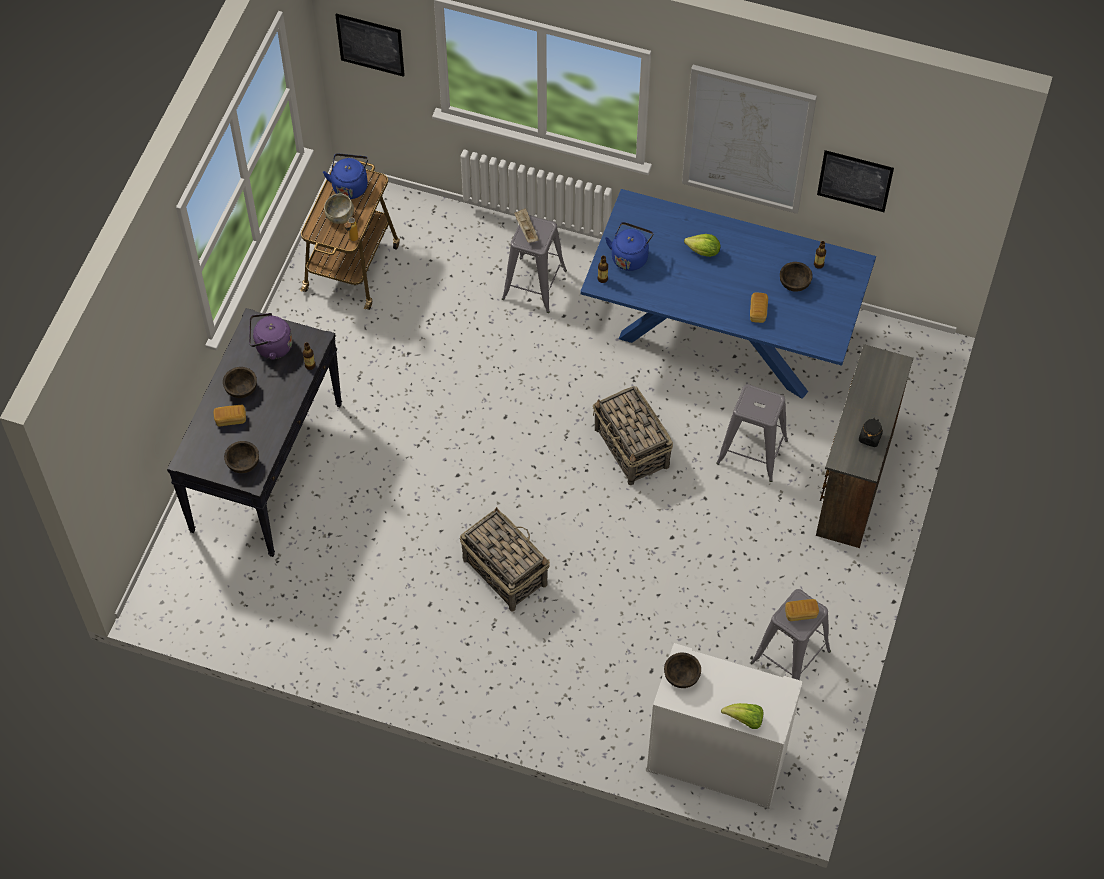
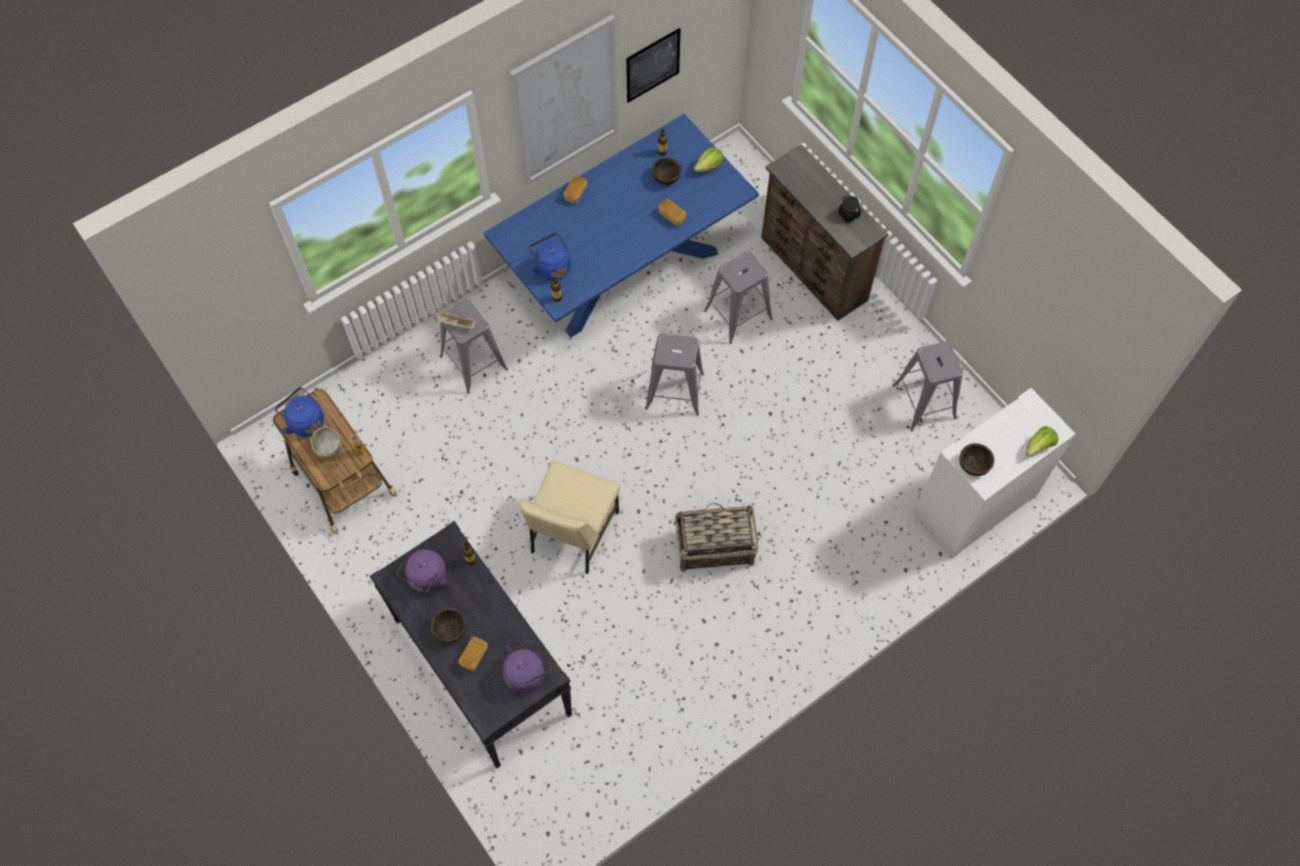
camera: 55 degrees left, 5 degrees up
(243, 463) = (527, 673): brown bowl -> purple kettle
(370, 44) = (227, 299): picture -> none
(434, 456) = (572, 532): none -> beige chair
(632, 448) = (674, 390): basket -> grey stool
(703, 252) = (589, 216): lettuce -> lettuce (709, 166)
(801, 613) = (940, 360): bread -> bread (575, 193)

